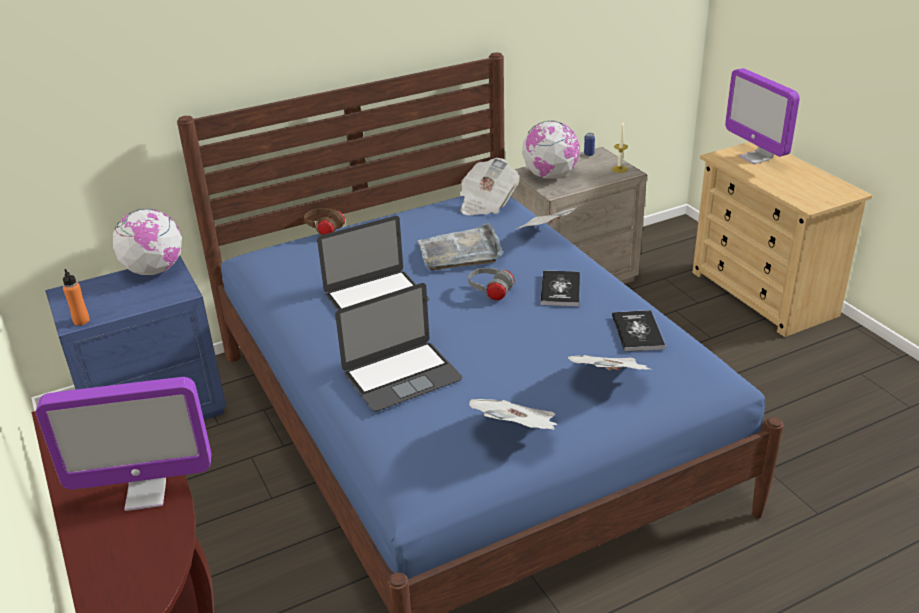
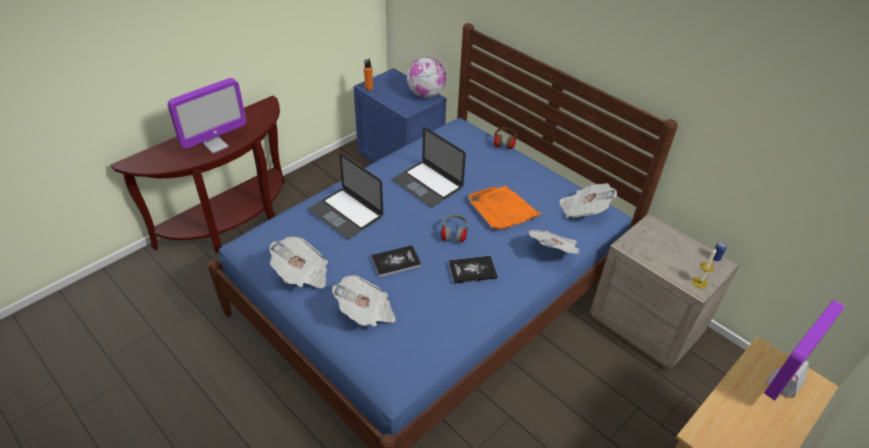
camera: 70 degrees right, 10 degrees up
(146, 494) = (216, 145): monitor -> monitor turned 105 degrees counterclockwise
(460, 251) = (502, 210): grey tray -> orange tray
(550, 176) = (655, 239): globe -> none
(637, 332) = (430, 322): book -> book (396, 261)

